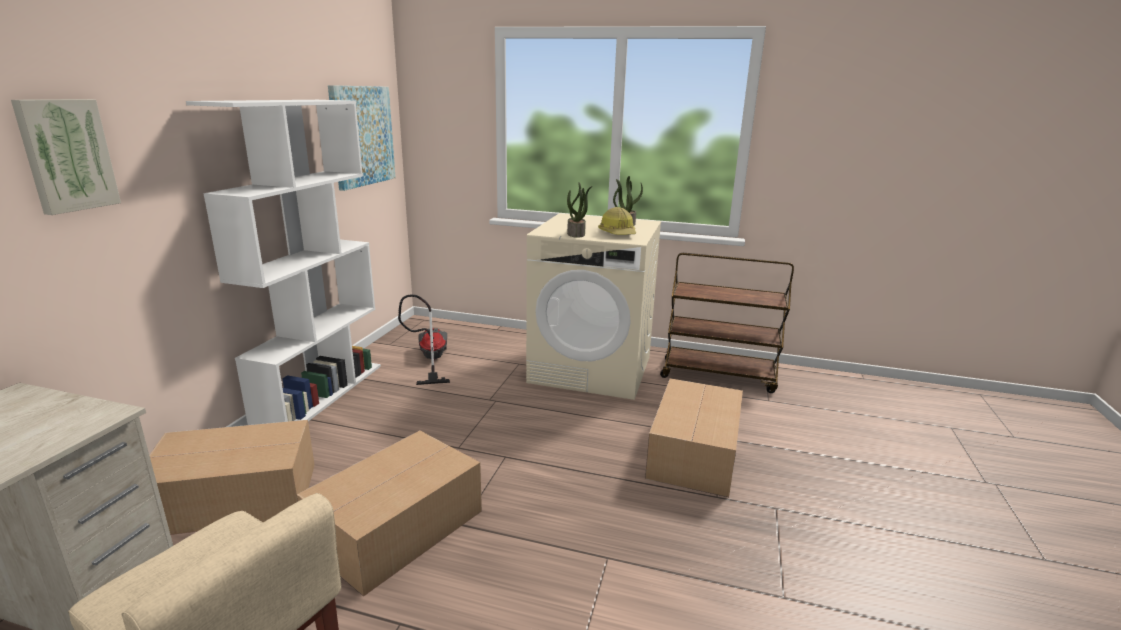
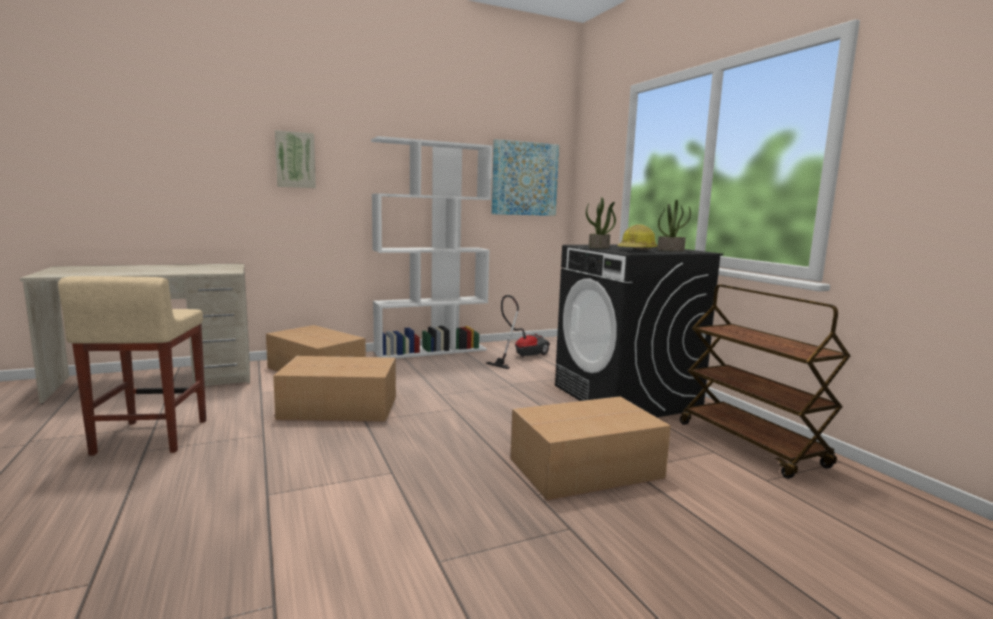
camera: 50 degrees right, 10 degrees down
(592, 369) = (626, 397): beige washing machine -> black washing machine

